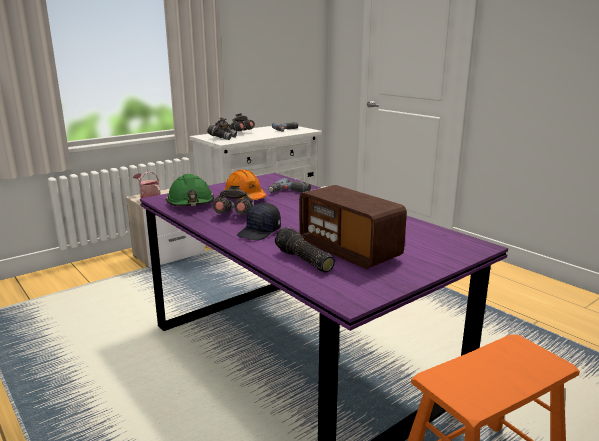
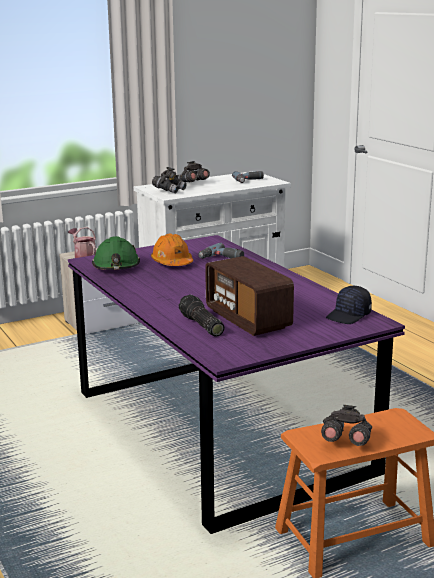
camera: 10 degrees right, 0 degrees up
(234, 215) = (154, 281): grey binoculars -> grey binoculars (346, 442)
(259, 232) = (172, 298): black cap -> black cap (349, 316)

